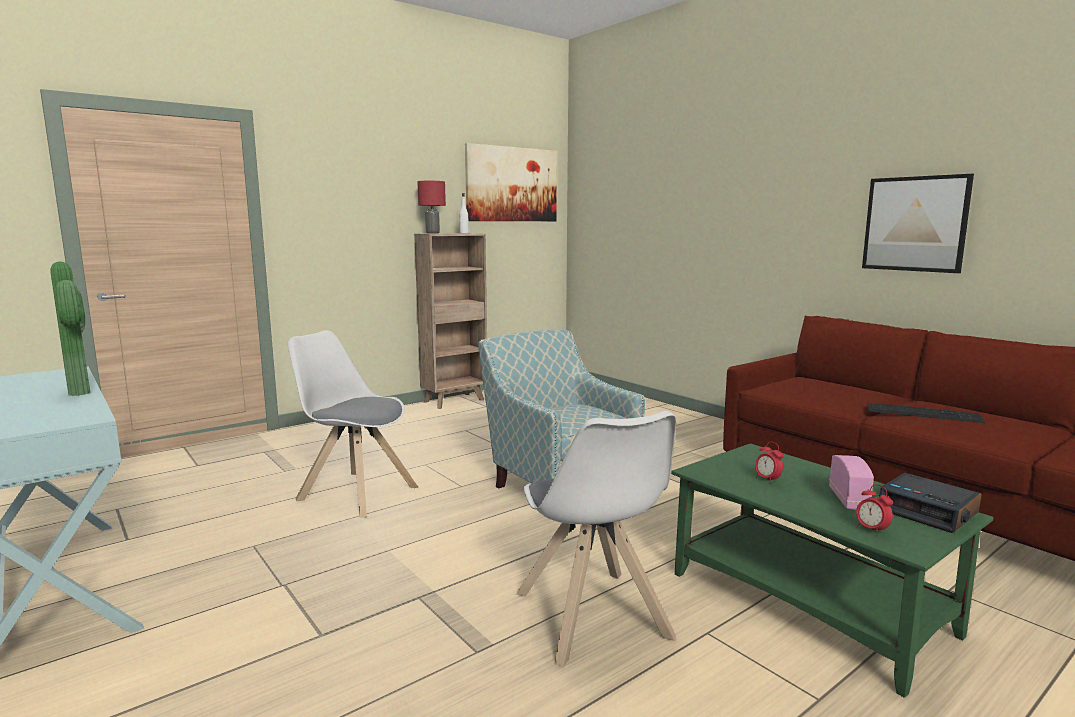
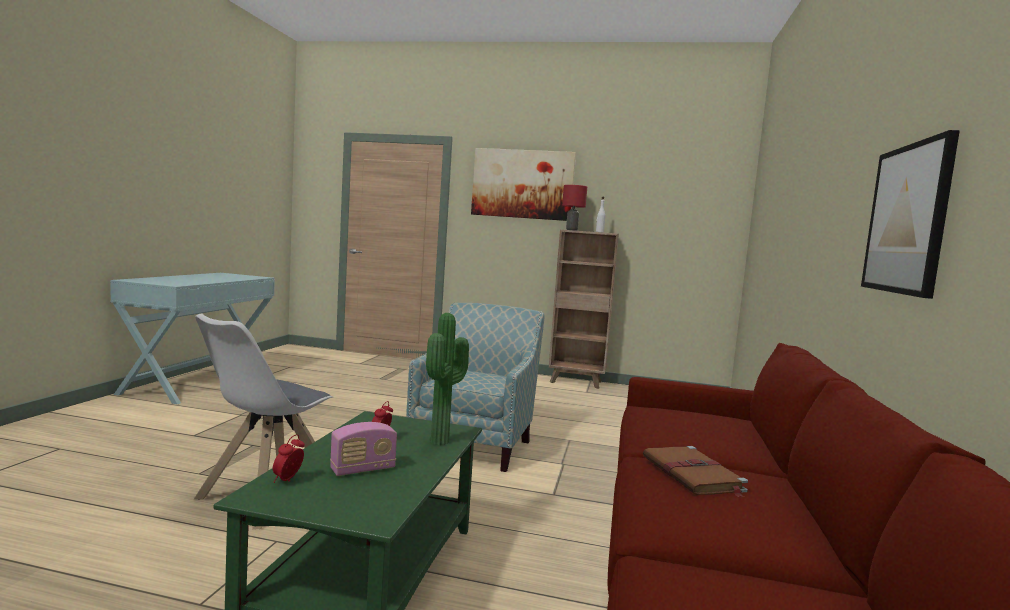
camera: 50 degrees right, 5 degrees down
(84, 392) = (221, 281): potted plant -> potted plant (443, 442)
(355, 492) = (373, 399): chair -> none
(512, 184) = (676, 191): picture -> picture (522, 184)
(923, 413) = (693, 474): keyboard -> brown book
(928, 511) = (367, 504): alarm clock -> none

